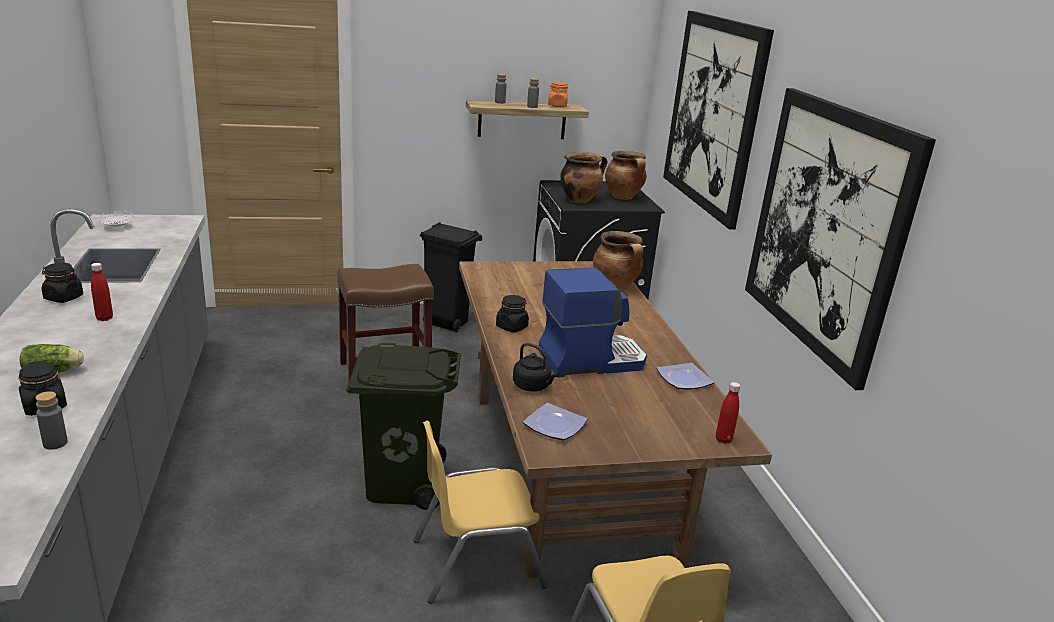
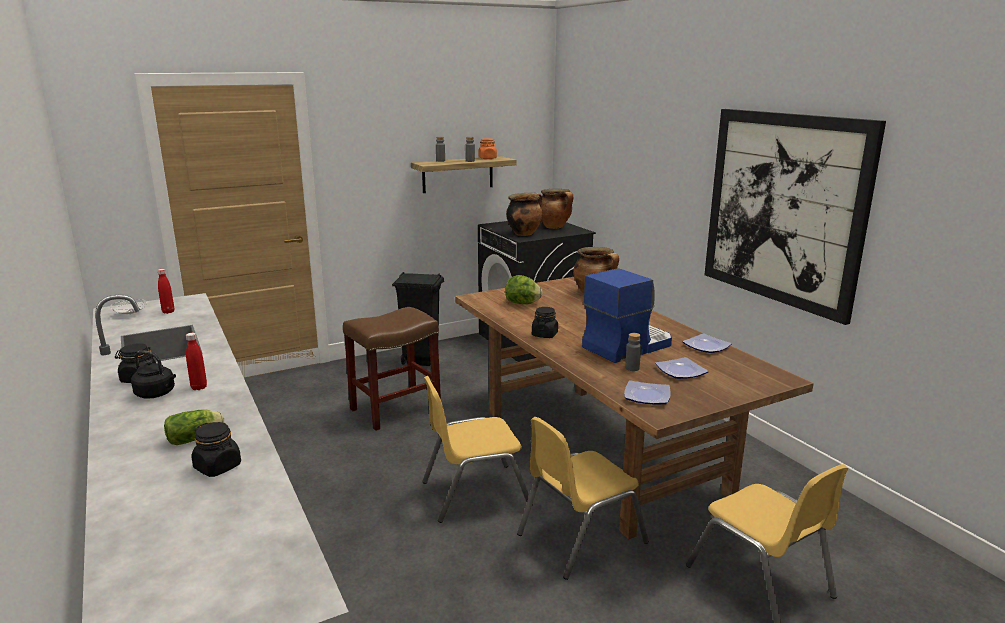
camera: 15 degrees left, 5 degrees down
(55, 443) = (261, 493): grey bottle -> grey bottle (632, 368)
(402, 483) = (474, 493): green trash can -> yellow chair
(523, 284) = (522, 303): none -> lettuce
(533, 386) = (603, 372): black kettle -> black kettle (157, 394)
(624, 405) = (682, 371): none -> plate
(713, 114) = (636, 144): picture -> none
(723, 440) = (773, 380): red bottle -> red bottle (168, 312)

